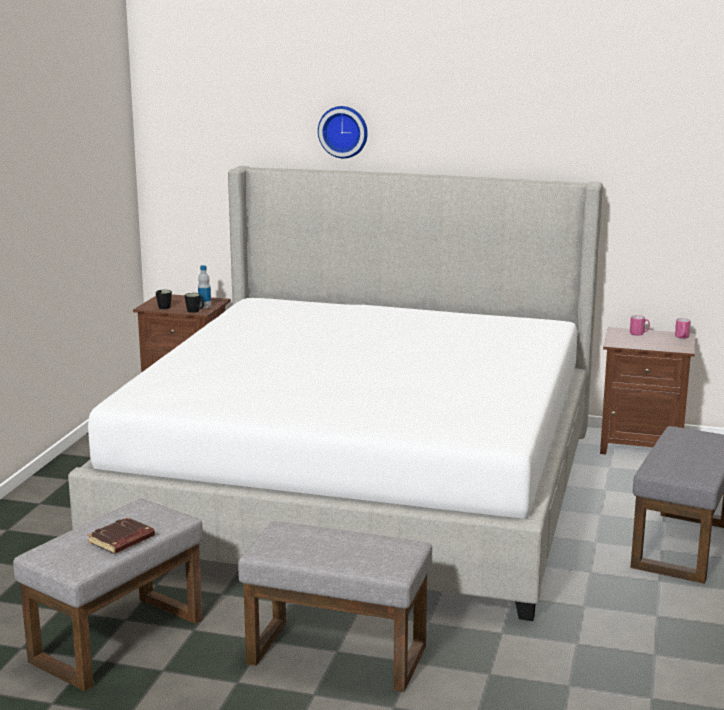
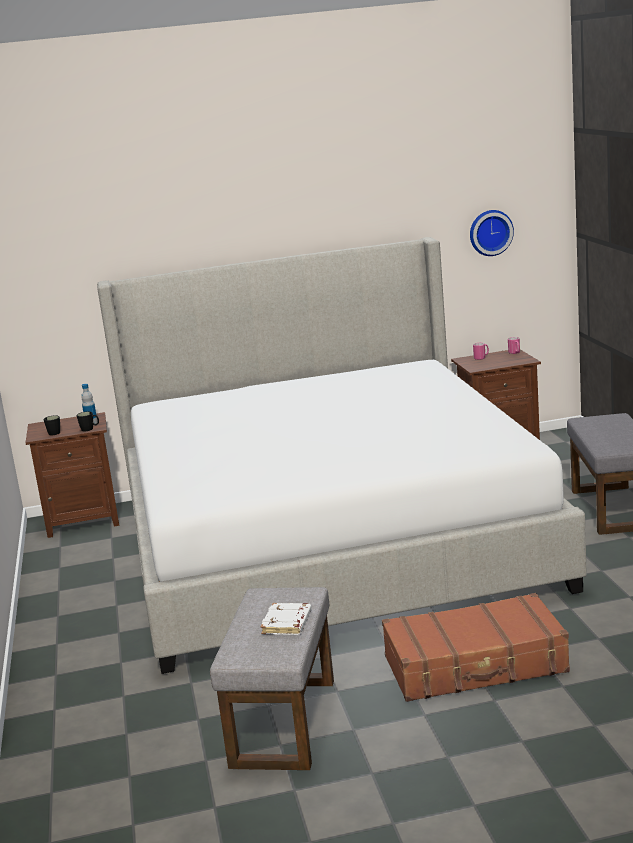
camera: 25 degrees left, 0 degrees up
(121, 541) = (287, 623): brown book -> white book
(339, 654) = (476, 665): grey ottoman -> brown suitcase
(343, 131) = (195, 232): wall clock -> wall clock (490, 232)

